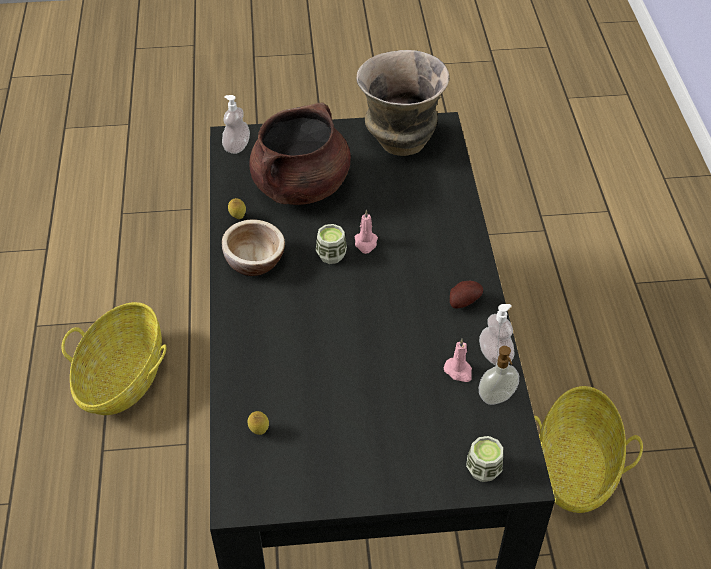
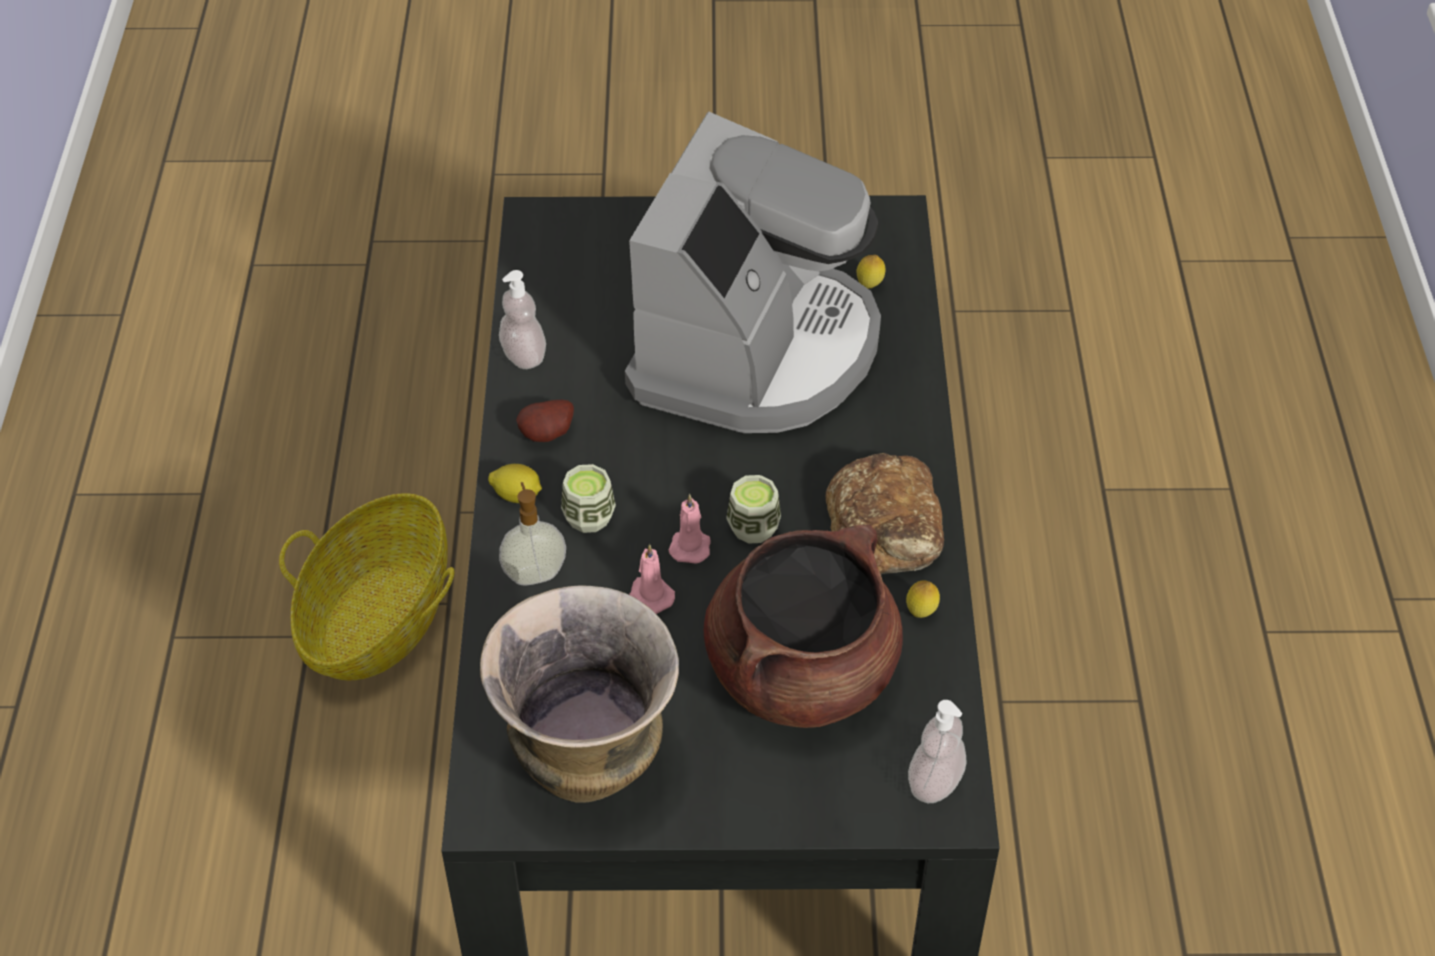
camera: 175 degrees left, 0 degrees up
(122, 378) = (1136, 827): basket -> none
(254, 261) = (886, 526): bowl -> bread
(338, 371) = (756, 351): none -> coffee machine
(459, 371) = (582, 340): pink candle -> pink candle (650, 595)
(471, 264) = (517, 496): none -> lemon
(483, 469) = (582, 229): cup -> cup (589, 517)
(497, 398) = (539, 303): soap dispenser -> soap dispenser (534, 574)

